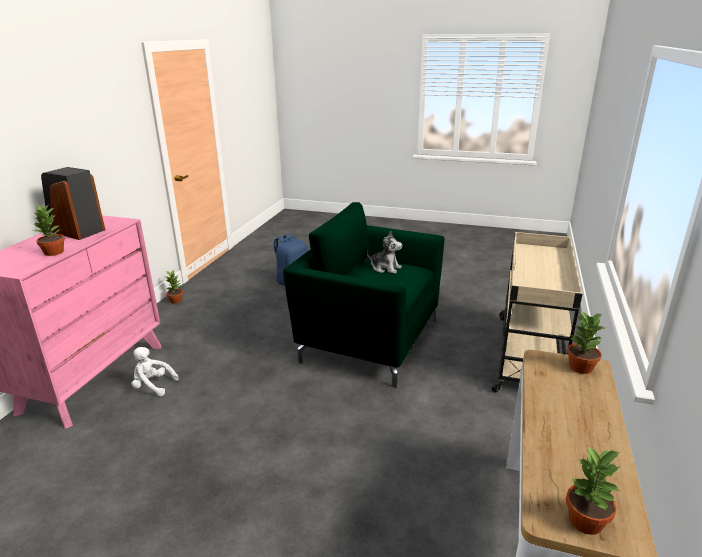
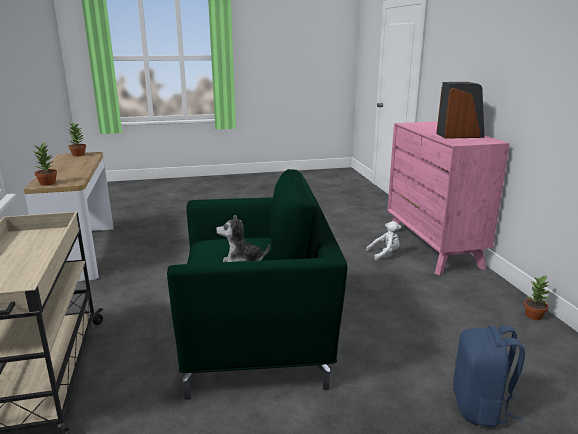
camera: 150 degrees right, 5 degrees down
(54, 252) = (422, 129): potted plant -> none

